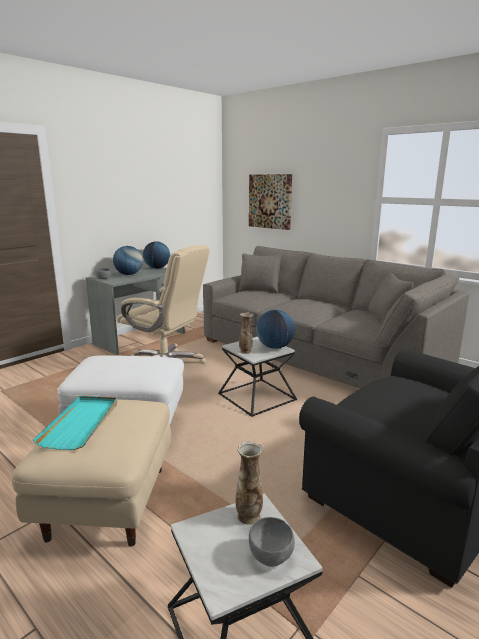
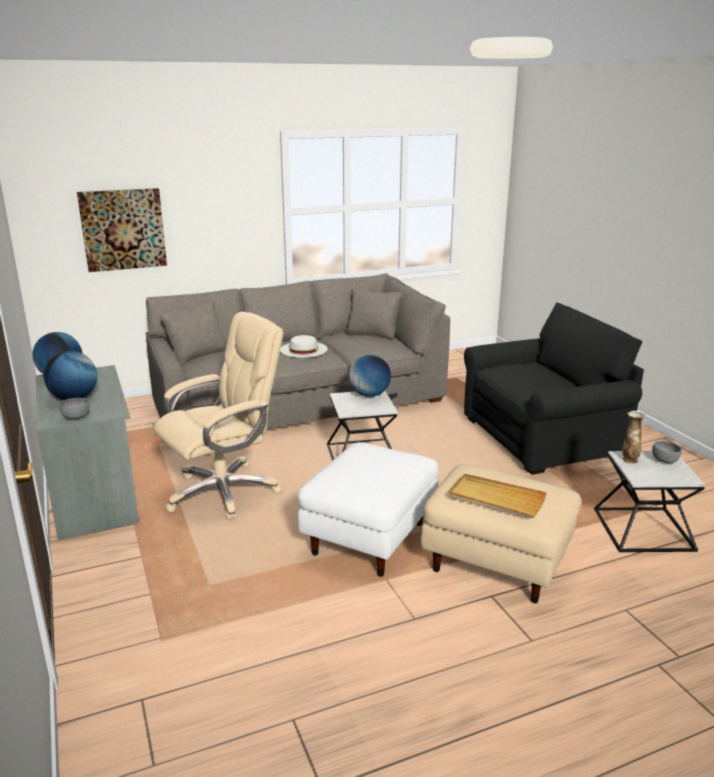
camera: 65 degrees left, 5 degrees up
(81, 423) = (496, 499): turquoise tray -> beige tray
(245, 351) = (368, 409): vase -> none
(307, 306) = (303, 349): none -> white hat

